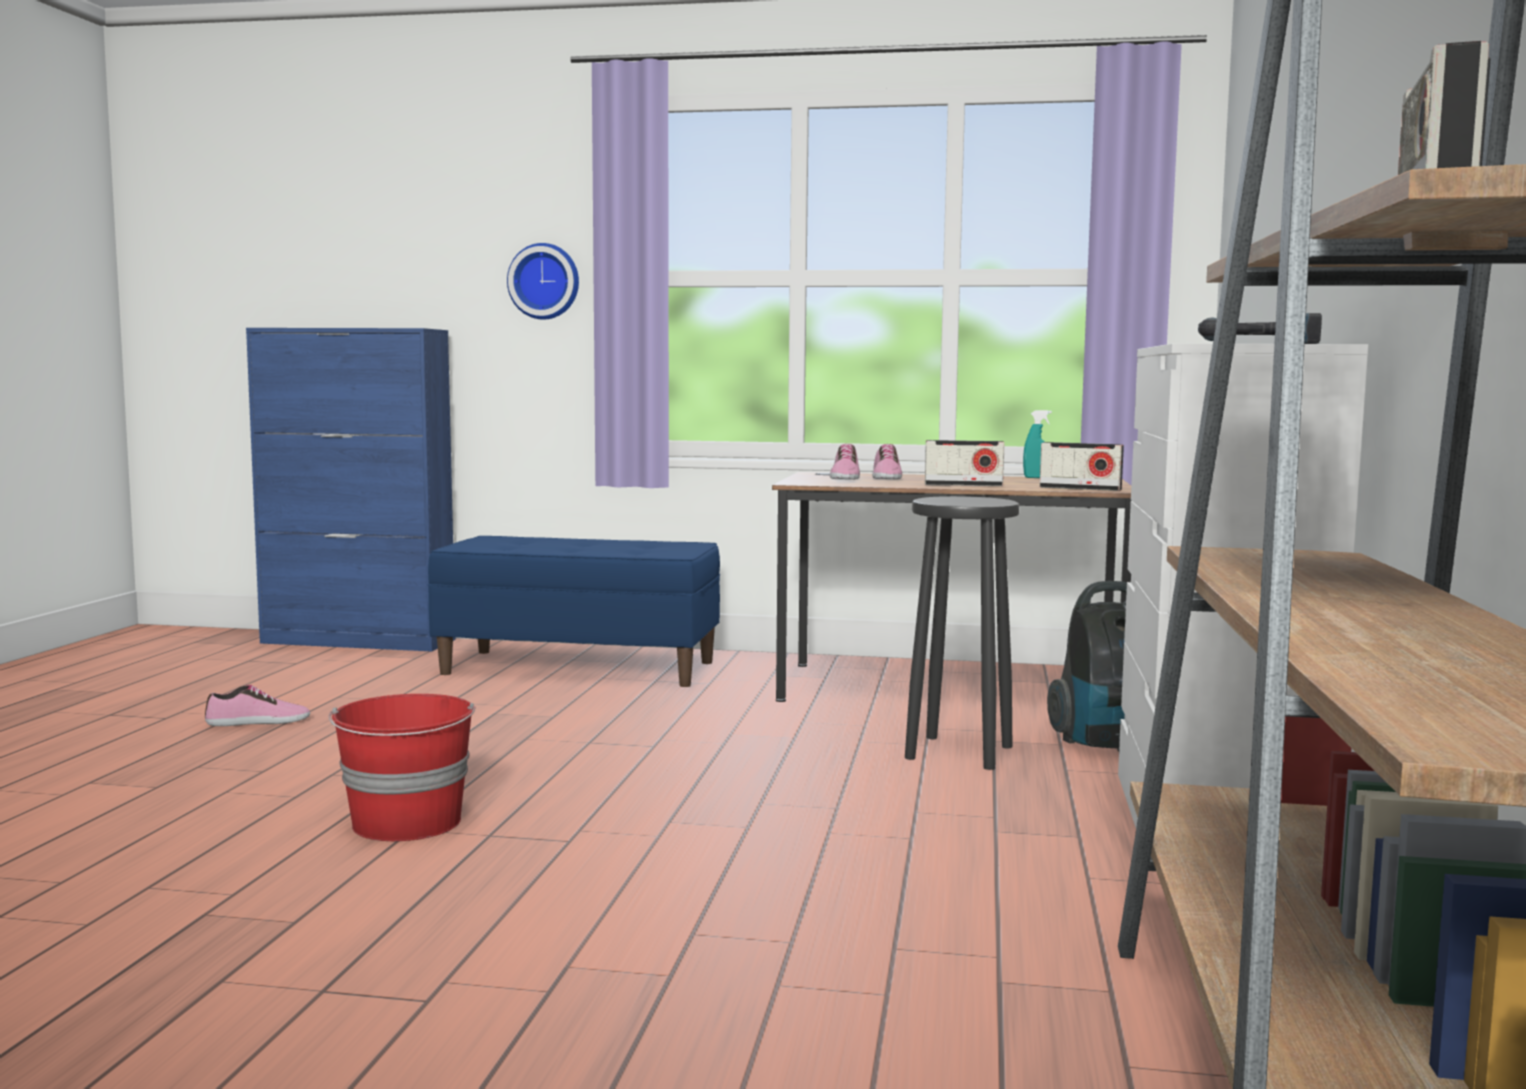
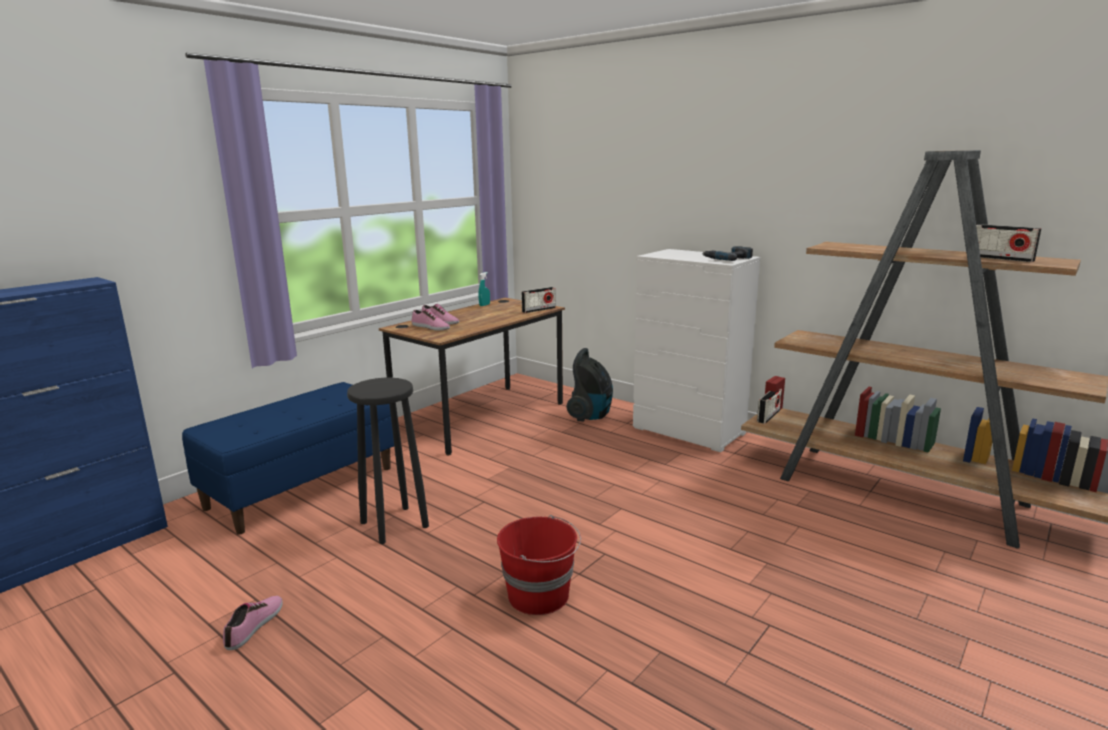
camera: 60 degrees left, 10 degrees up
(545, 281) = (175, 228): wall clock -> none
(957, 752) = (569, 442): black stool -> black stool (393, 525)
(963, 485) = (497, 319): radio -> radio (768, 416)

